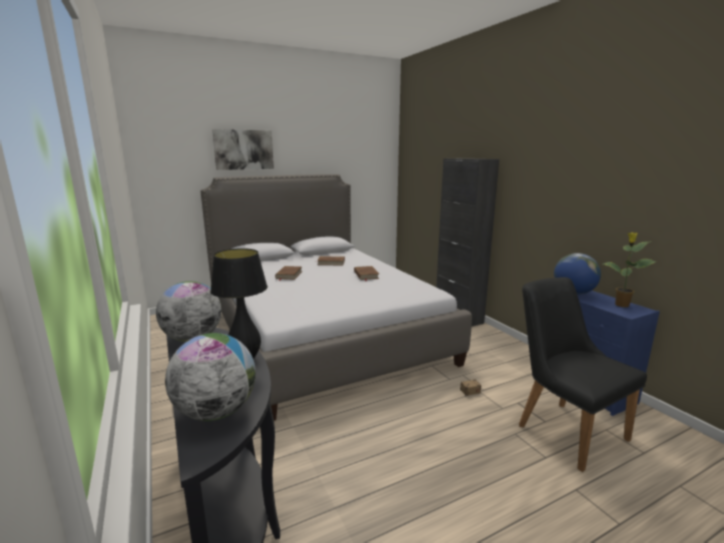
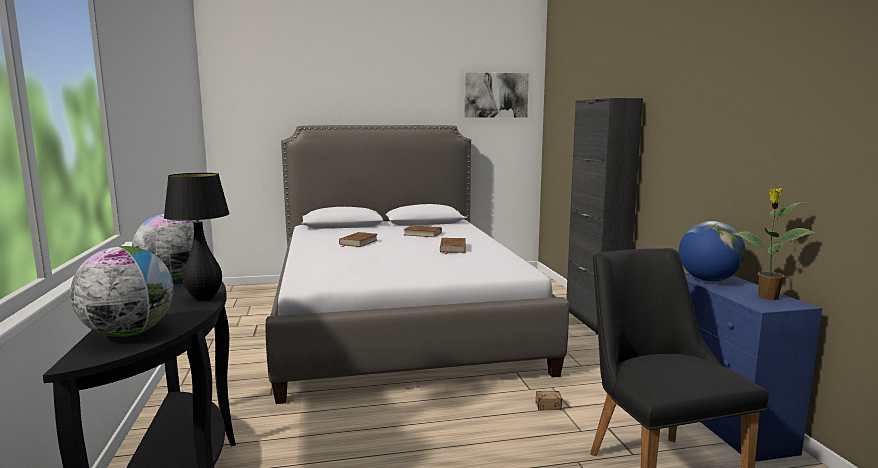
camera: 15 degrees right, 5 degrees down
(243, 149) = (336, 94): picture -> picture (496, 95)

